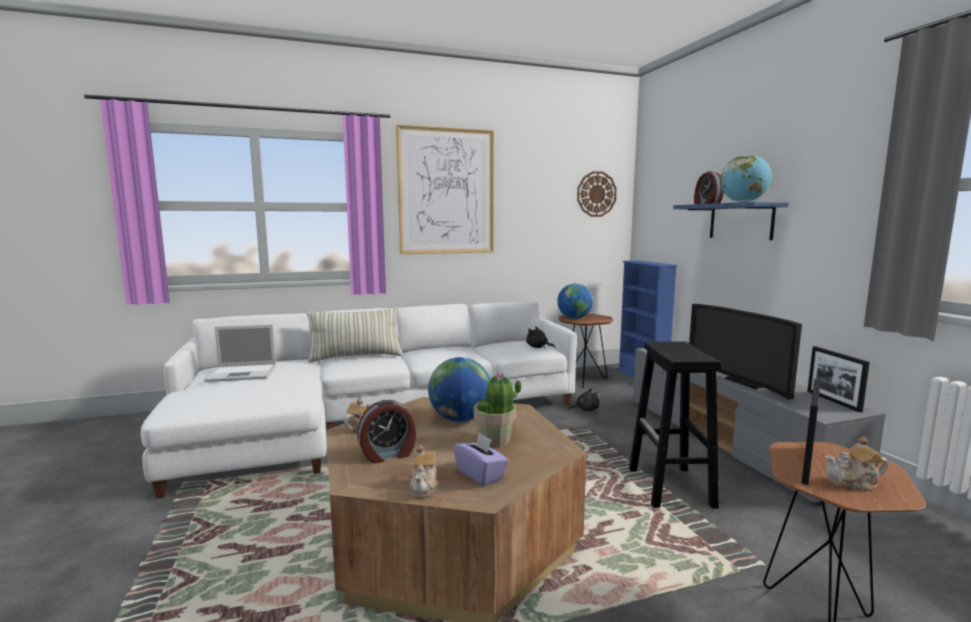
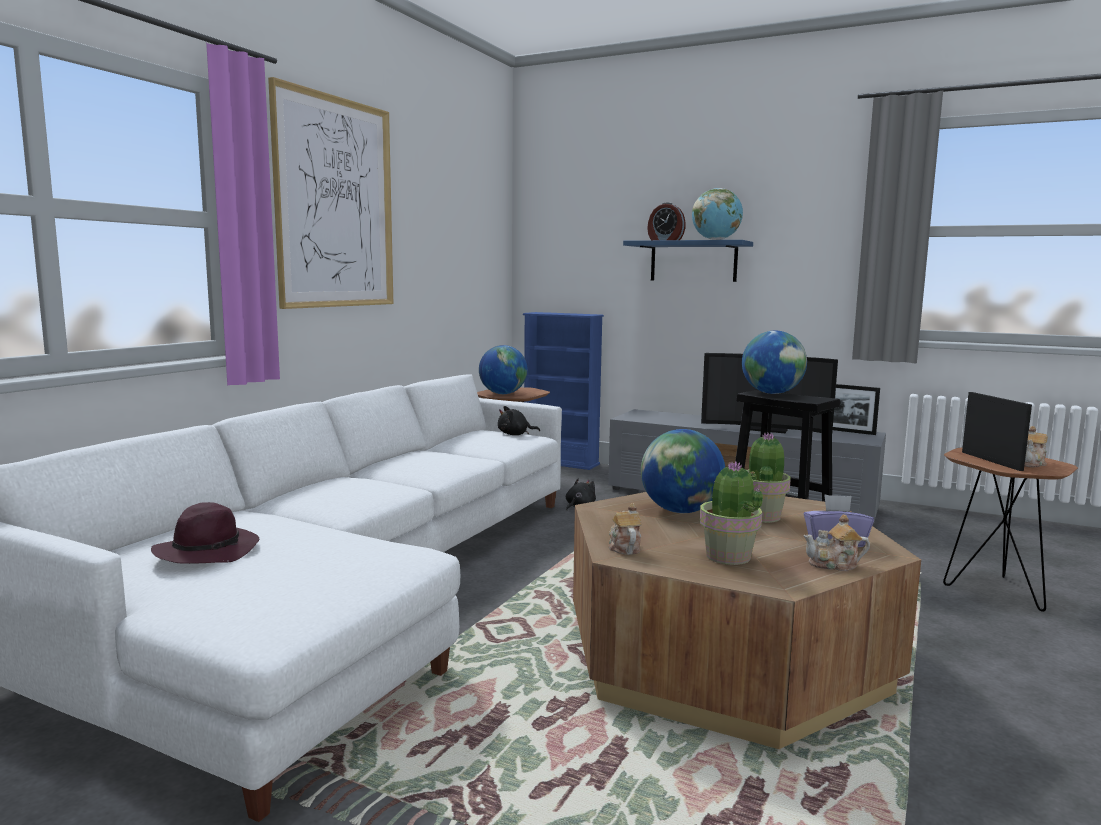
camera: 45 degrees left, 0 degrees up
(244, 373) = (208, 551): laptop -> purple hat
(356, 357) = (320, 490): pillow -> none
(388, 455) = (728, 557): alarm clock -> potted plant
(424, 487) = (834, 565): teapot -> teapot turned 135 degrees clockwise
(596, 194) = (484, 221): wall clock -> none
(674, 346) = (772, 393): none -> globe

